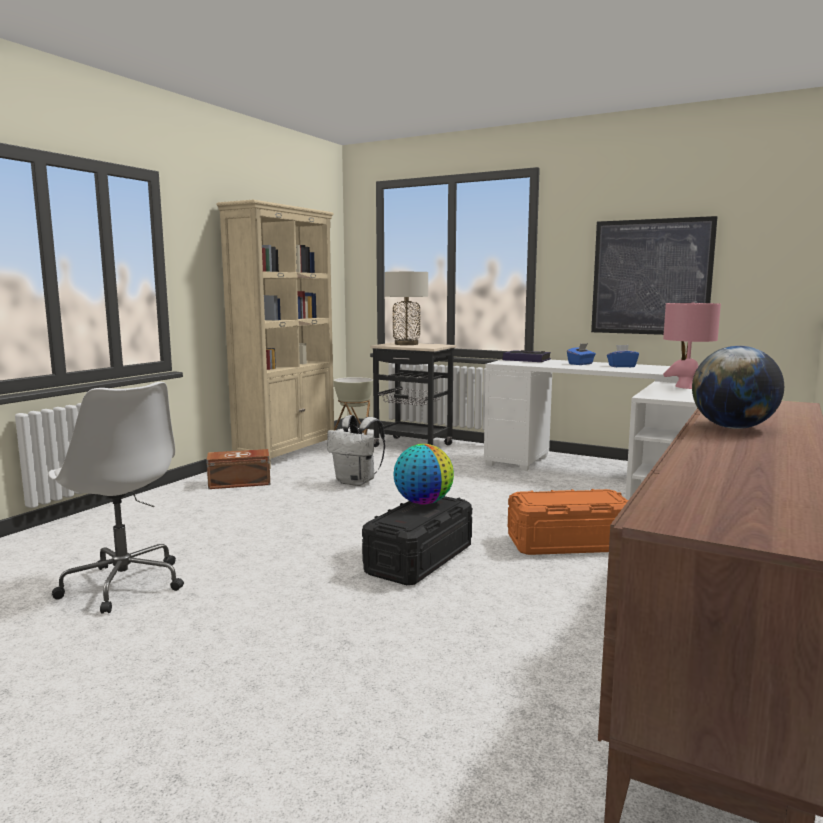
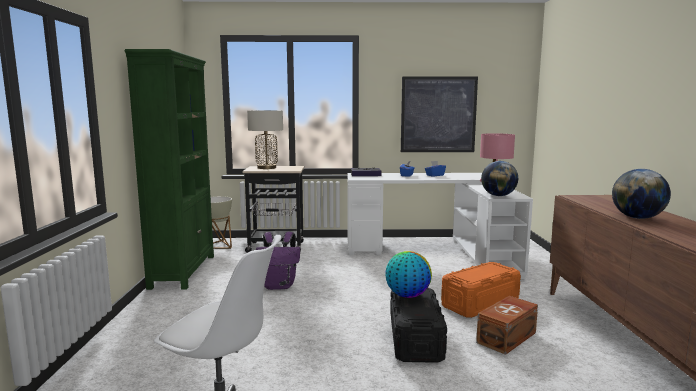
camera: 30 degrees left, 0 degrees up
(240, 483) = (181, 306): brown storage box -> brown storage box (508, 337)
(287, 454) = (183, 271): beige bookcase -> green bookcase
(357, 482) = (279, 286): white backpack -> purple backpack
(657, 395) = (498, 195): none -> globe

